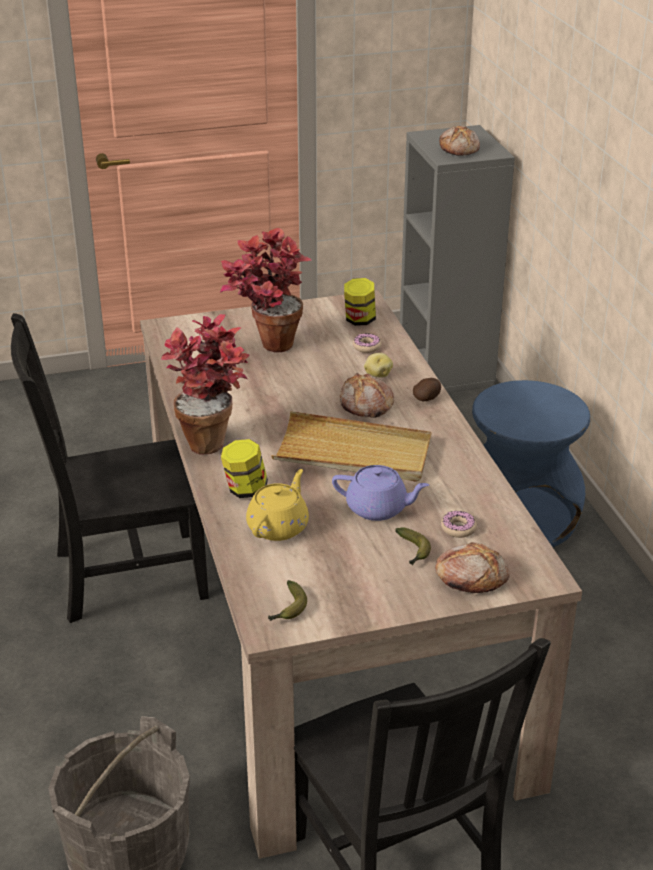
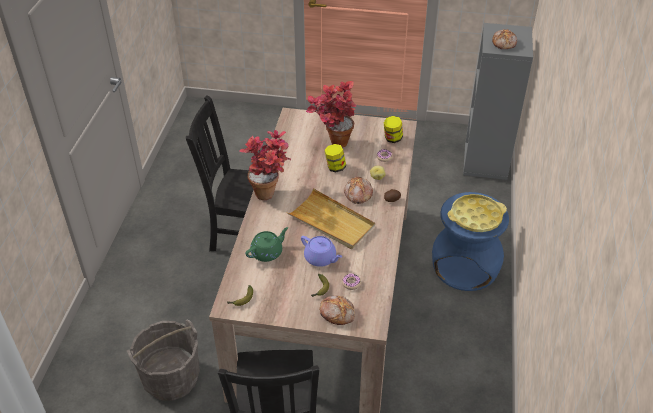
camera: 25 degrees right, 10 degrees up
(245, 490) = (266, 226): jar -> jar (335, 167)
(278, 526) = (267, 252): yellow teapot -> green teapot
(536, 412) = (476, 217): none -> yellow tray

